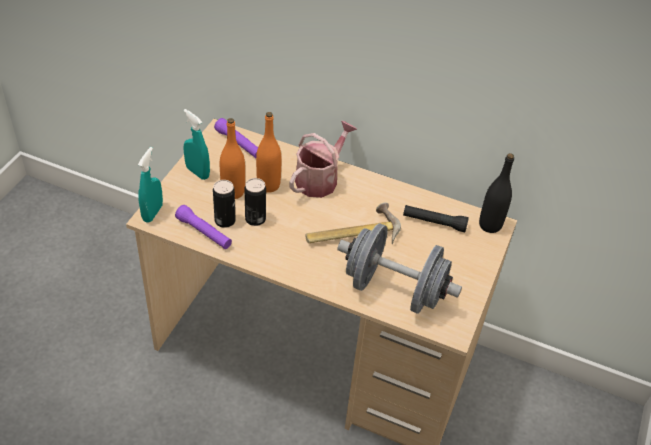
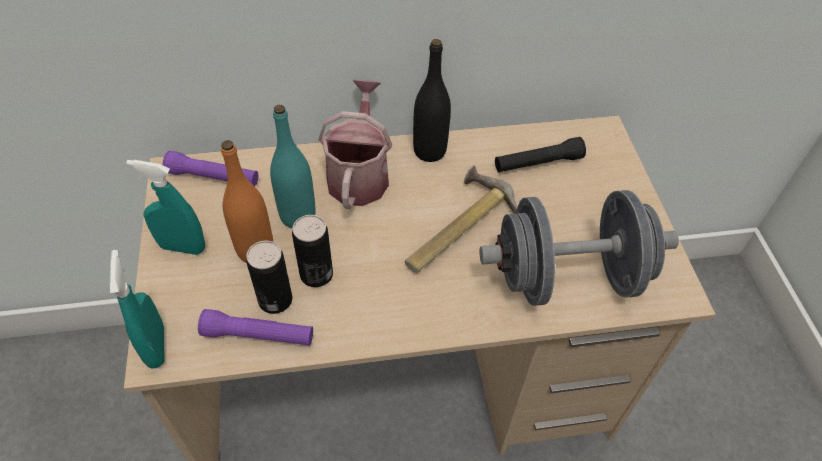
camera: 30 degrees left, 5 degrees up
(268, 185) = (298, 216): orange bottle -> turquoise bottle
(490, 225) = (598, 135): black bottle -> black bottle (429, 151)

